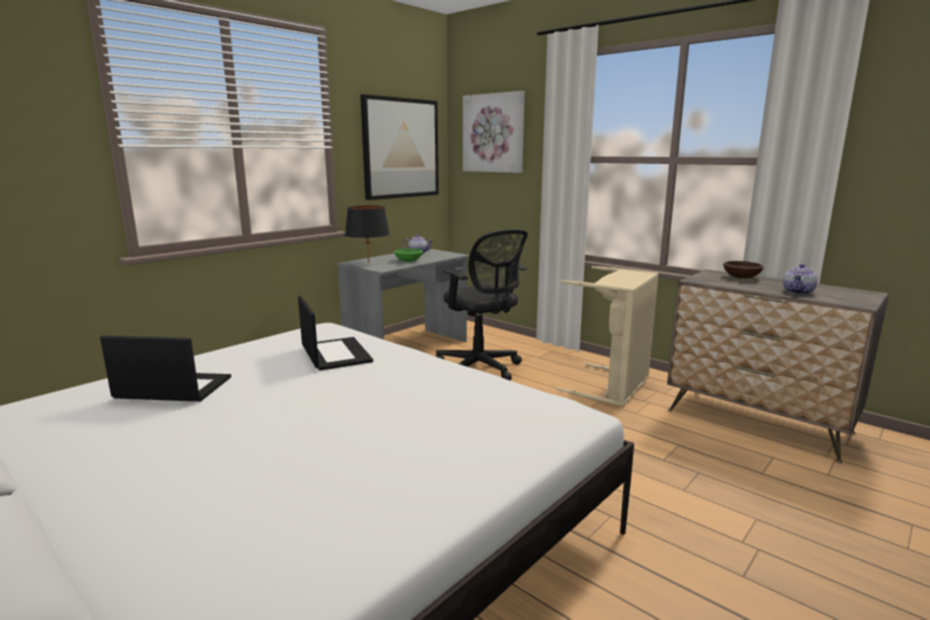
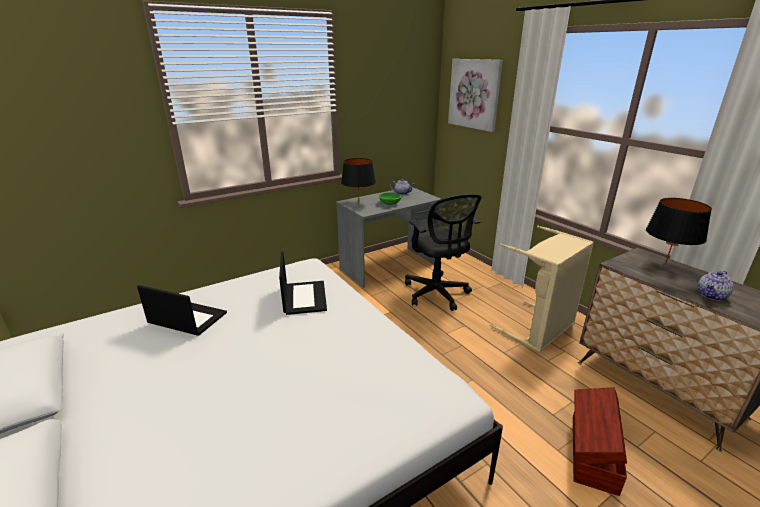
camera: 15 degrees right, 10 degrees up
(400, 148) = (396, 105): picture -> none
(719, 486) = (592, 453): none -> brown storage box
(741, 277) = (665, 264): brown bowl -> black table lamp

